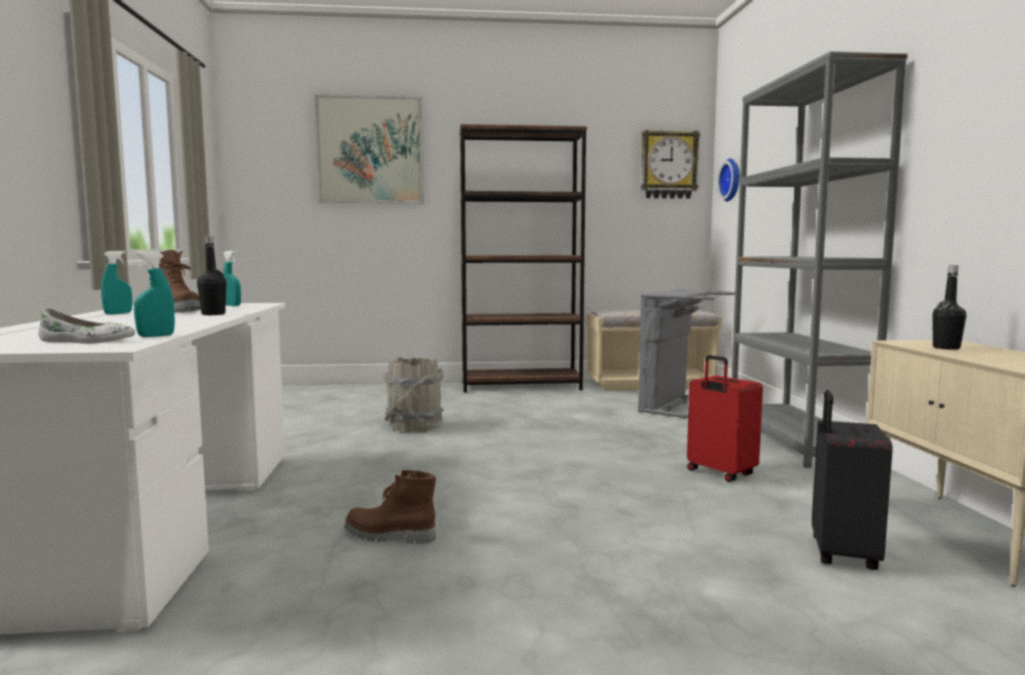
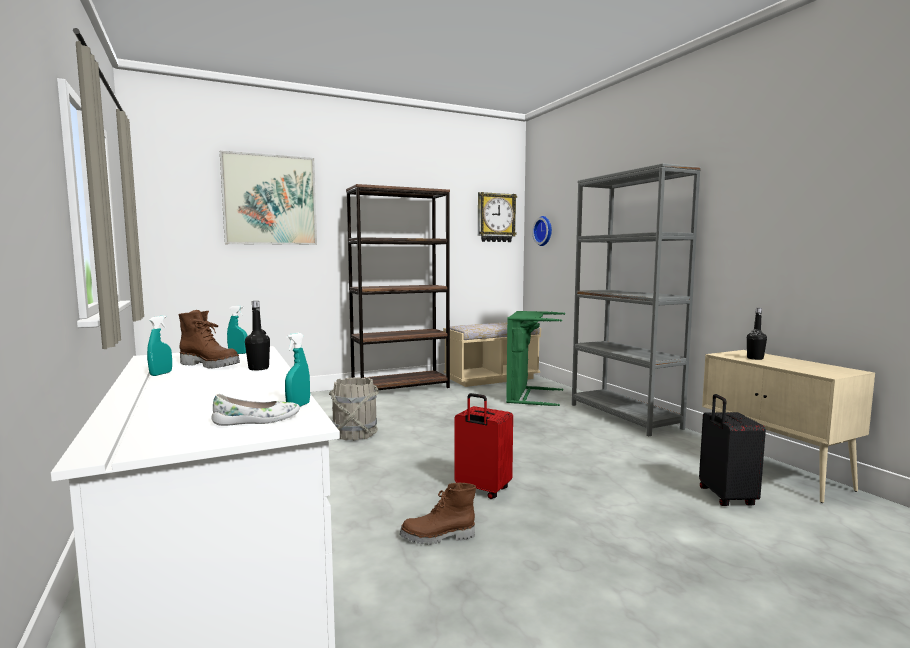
camera: 20 degrees left, 0 degrees up
(677, 407) = (527, 396): grey laundry basket -> green laundry basket
(720, 473) = (604, 447): red suitcase -> red suitcase (481, 490)

